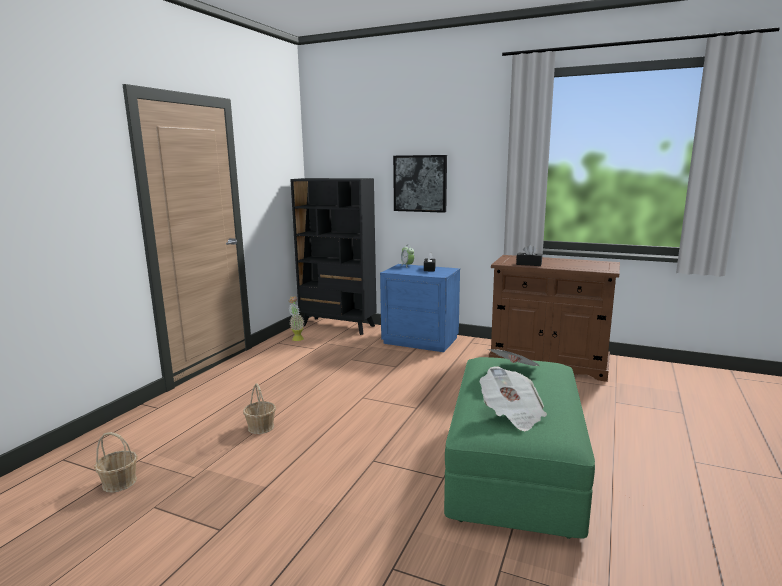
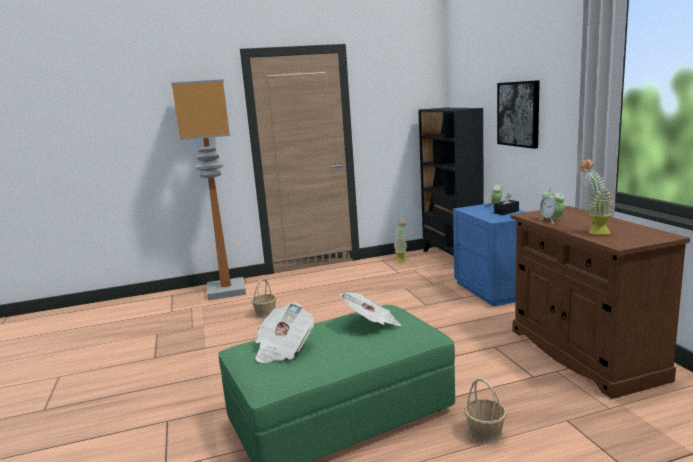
camera: 50 degrees right, 0 degrees up
(119, 482) = (168, 315): basket -> basket (485, 433)
(149, 424) = (227, 290): none -> floor lamp
(529, 264) = (551, 220): black tissue box -> alarm clock
(572, 266) = (593, 231): none -> potted plant

